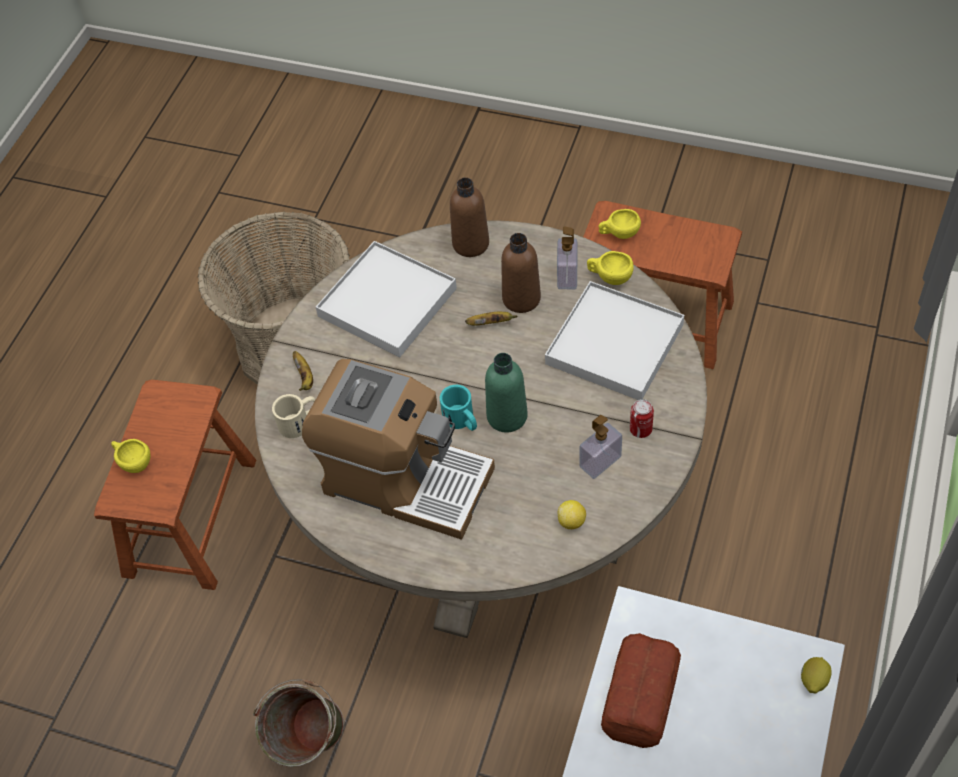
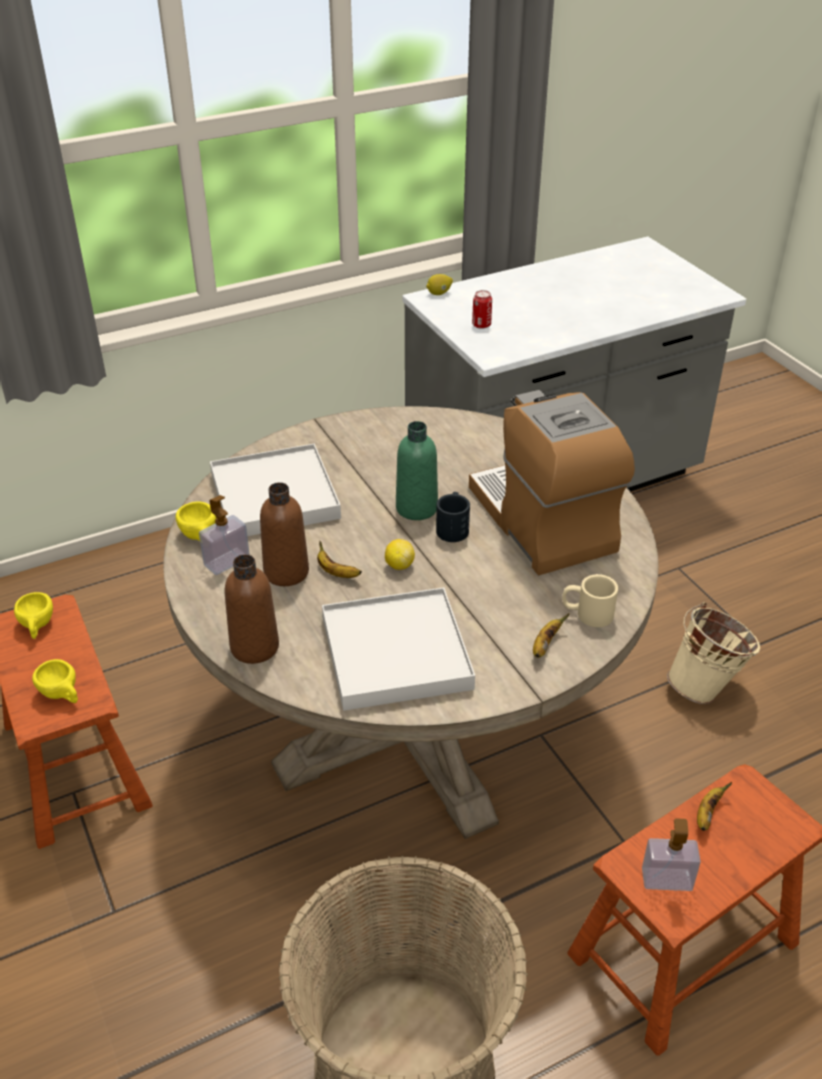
camera: 140 degrees left, 15 degrees down
(133, 462) = (751, 852): yellow cup -> yellow cup (37, 626)
(174, 466) = (707, 814): none -> banana
(309, 747) = (706, 687): green bucket -> beige bucket
(462, 421) = (453, 527): turquoise mug -> black mug
(572, 522) = (458, 433): lemon -> lemon (399, 565)
(600, 462) = (394, 446): soap dispenser -> soap dispenser (666, 879)
(639, 696) = (537, 332): bread -> none
(640, 429) = (341, 444): can -> can (481, 325)

